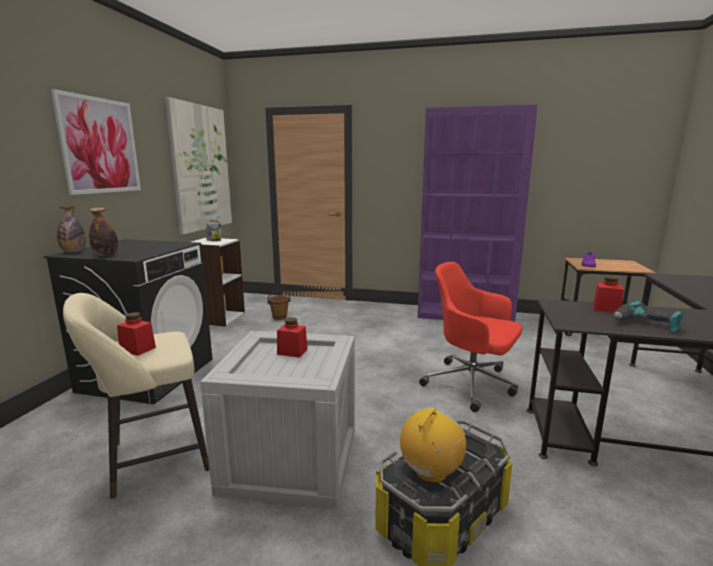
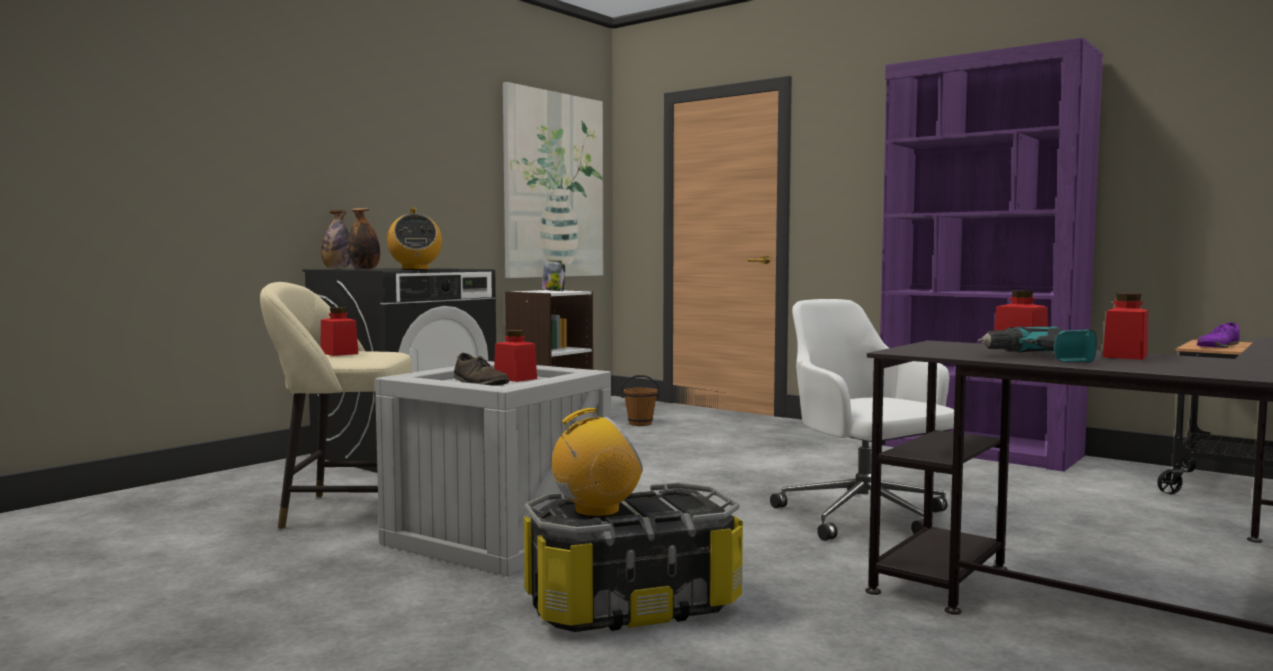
camera: 25 degrees right, 10 degrees down
(100, 146) = (397, 143): picture -> none
(150, 252) = (415, 269): none -> radio
(278, 366) = (480, 383): none -> brown shoe
(472, 384) = (864, 517): red office chair -> white office chair
(669, 314) = (1125, 356): none -> red jar

